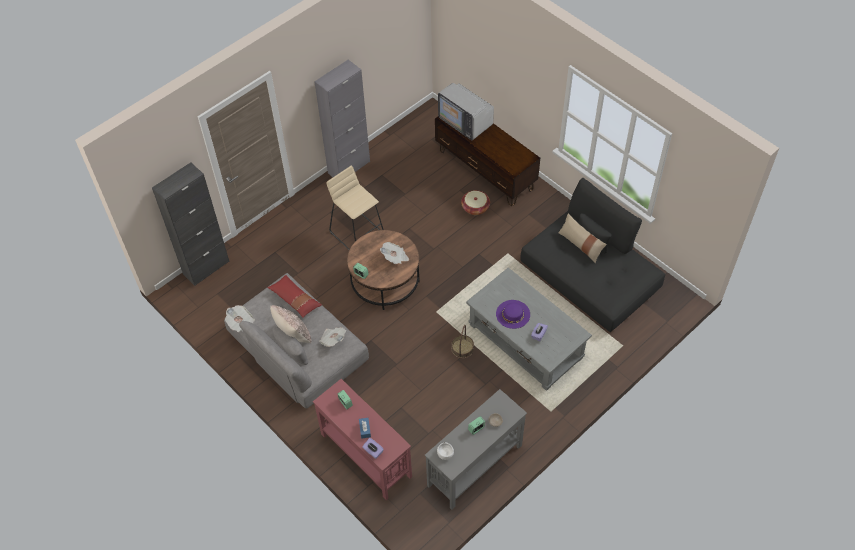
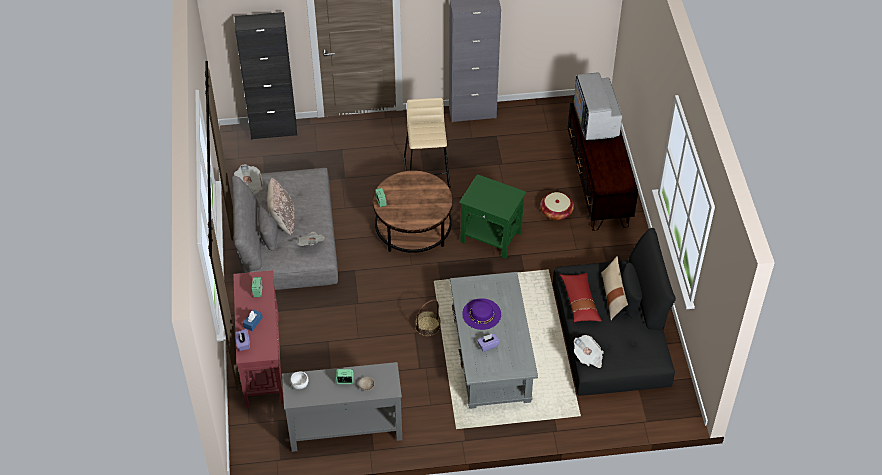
camera: 35 degrees right, 5 degrees down
(295, 299) = (311, 192): red pillow -> red pillow (580, 302)
(395, 258) = (423, 205): newspaper -> newspaper (588, 357)
(447, 253) = (491, 237): none -> green side table

